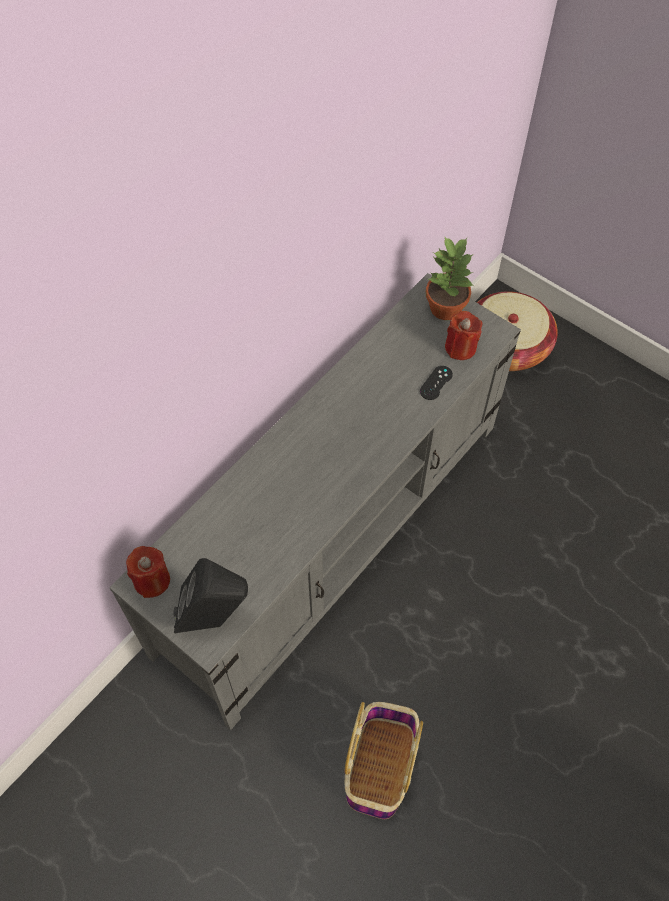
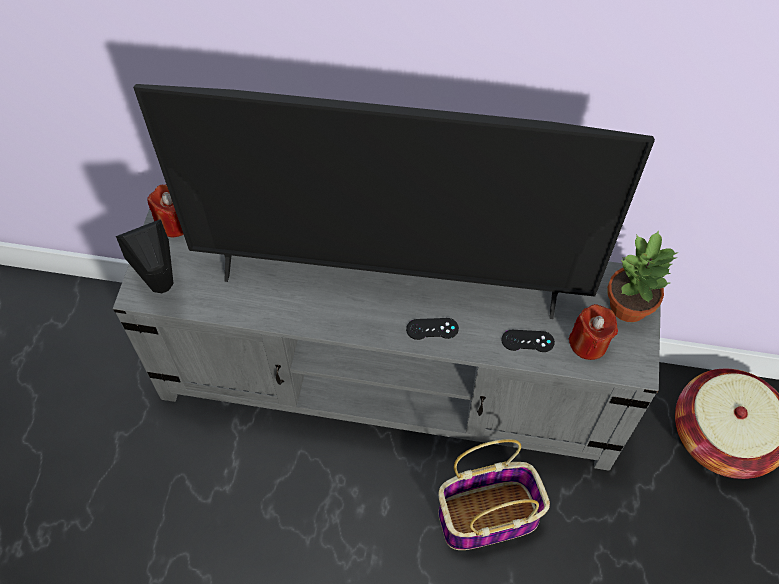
camera: 60 degrees right, 0 degrees up
(324, 444) = (390, 279): none -> television
(380, 765) = (188, 540): basket -> basket (489, 515)
(387, 438) = (432, 329): none -> black game controller

